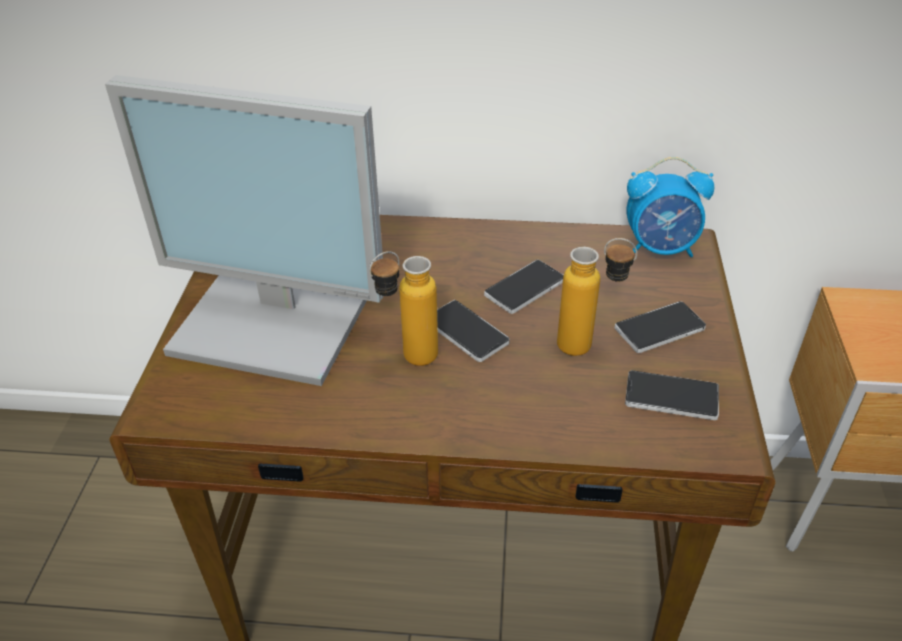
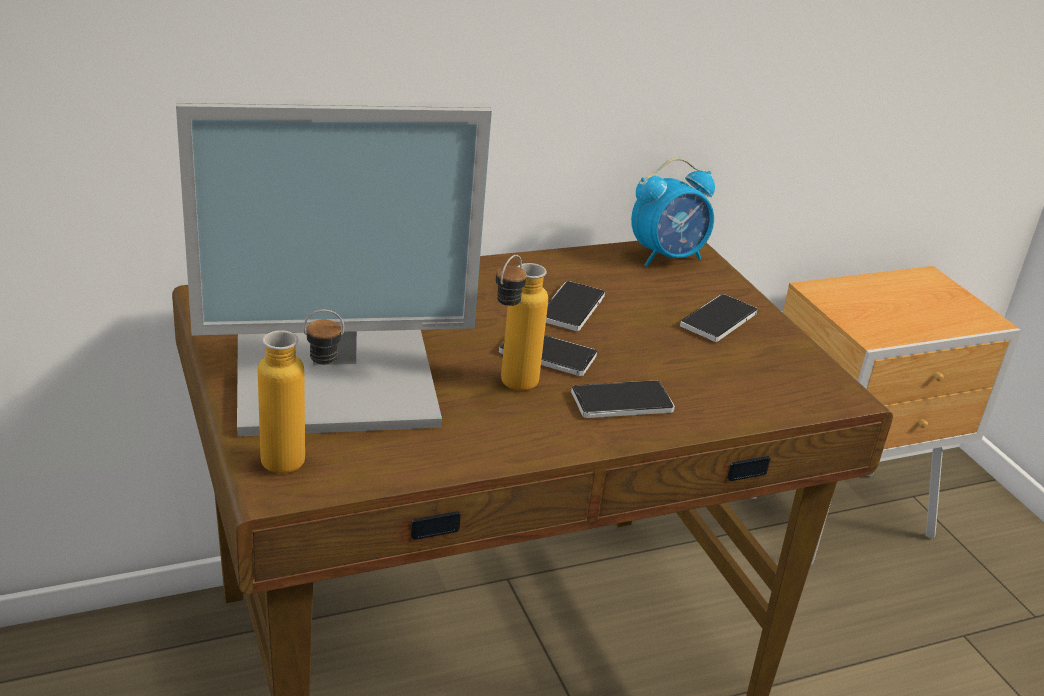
camera: 30 degrees left, 10 degrees down
(588, 349) = (670, 347): bottle -> bottle (301, 462)
(671, 397) = (770, 370): phone -> phone (621, 402)

